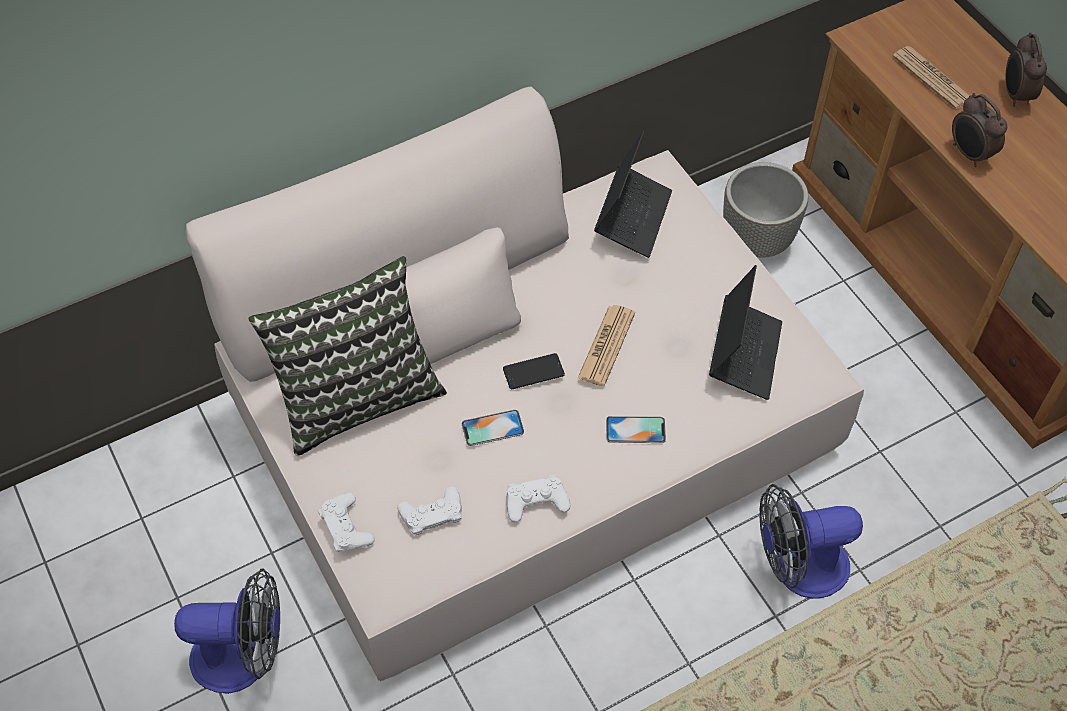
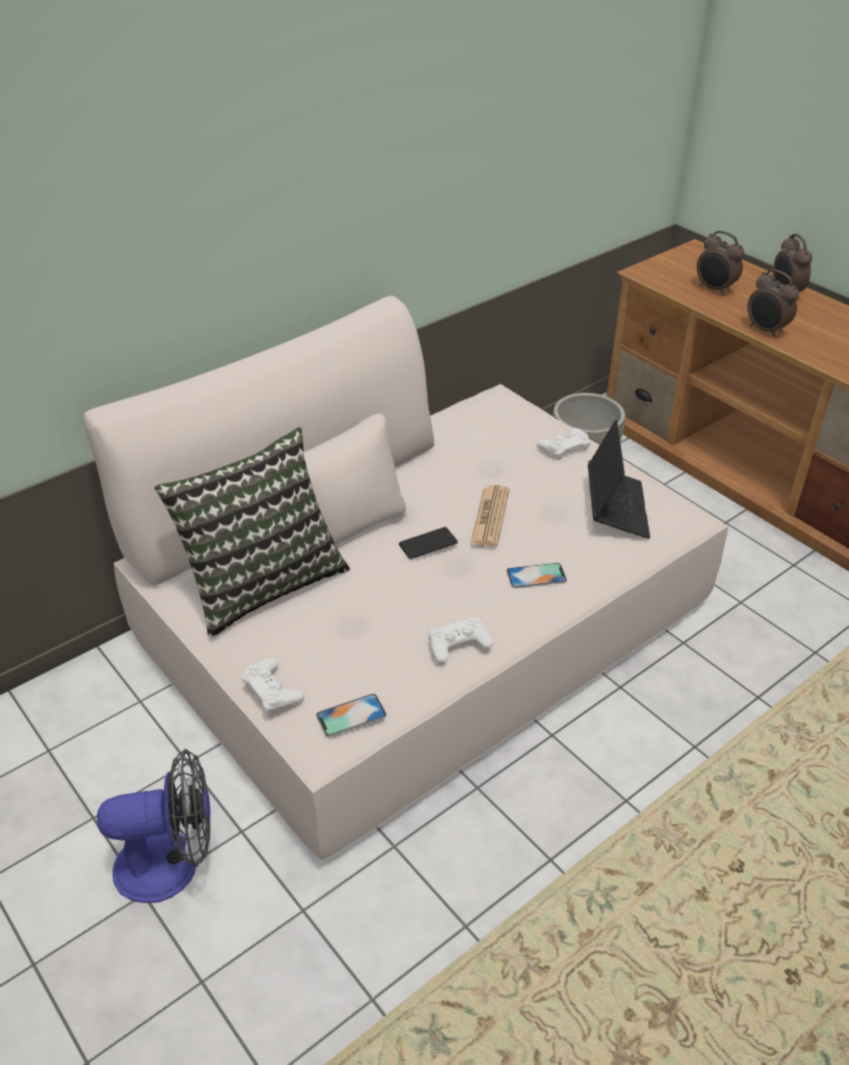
camera: 10 degrees left, 15 degrees down
(432, 513) = (357, 667): white game controller -> white game controller (564, 447)
(492, 428) = (400, 591): phone -> phone (351, 715)
(633, 217) = (486, 425): laptop -> none
(798, 568) = (701, 703): fan -> none
(932, 78) = (714, 289): newspaper -> alarm clock

